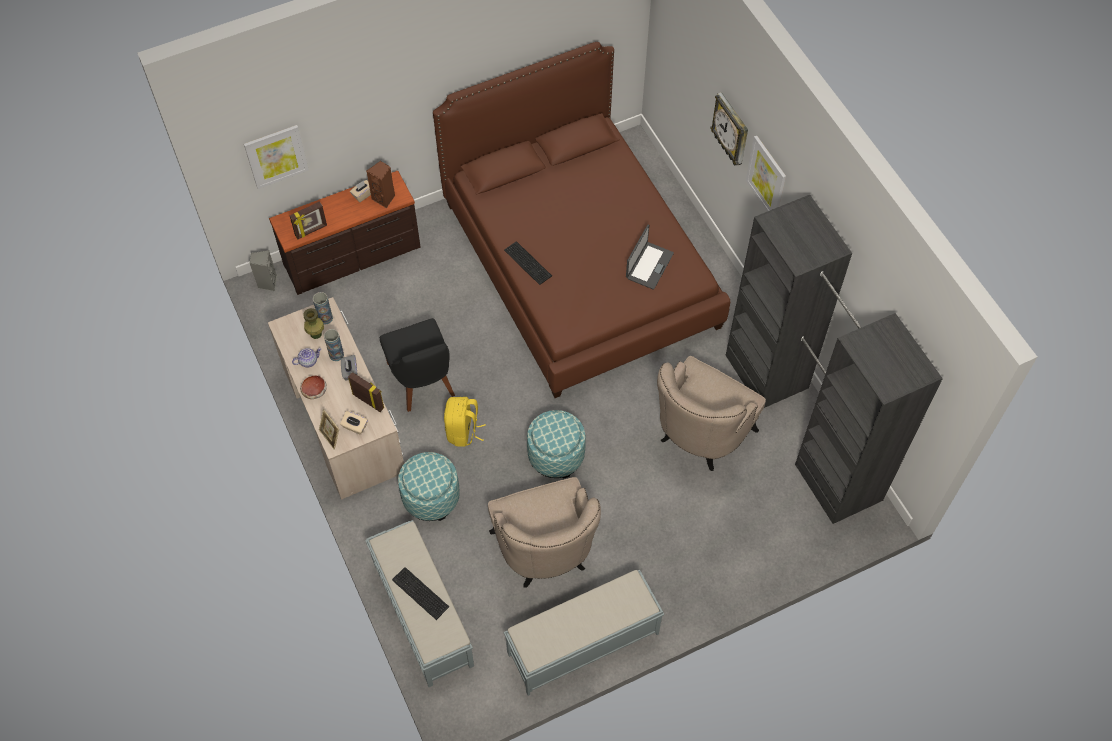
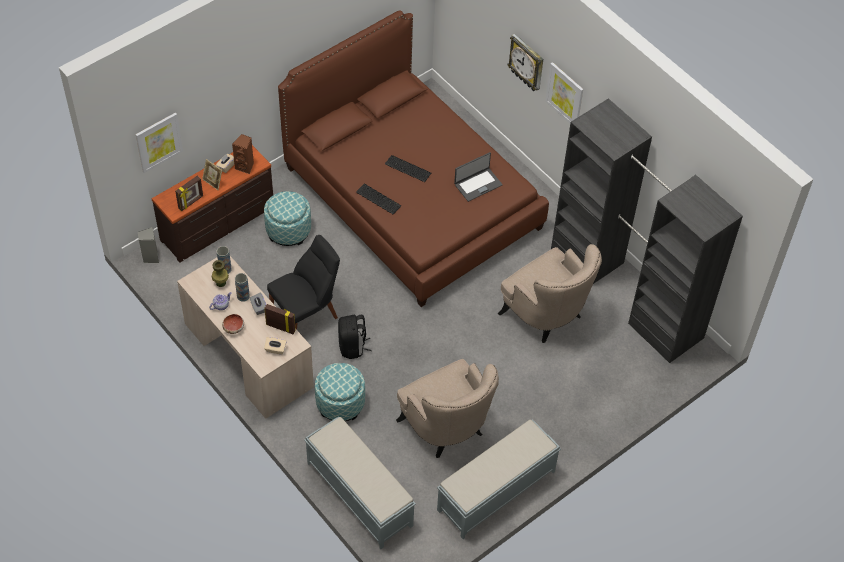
camera: 15 degrees left, 5 degrees down
(331, 437) = (258, 360): picture frame -> picture frame (213, 182)
(420, 594) = (362, 471): keyboard -> keyboard (408, 169)
(422, 382) = (307, 314): black chair -> black chair turned 90 degrees counterclockwise
(463, 431) = (352, 347): yellow backpack -> black backpack
(556, 455) = (434, 351): ottoman -> ottoman (288, 230)
(649, 265) = (477, 184): laptop -> laptop turned 45 degrees clockwise
(700, 436) = (547, 315): beige armchair -> beige armchair turned 60 degrees counterclockwise

